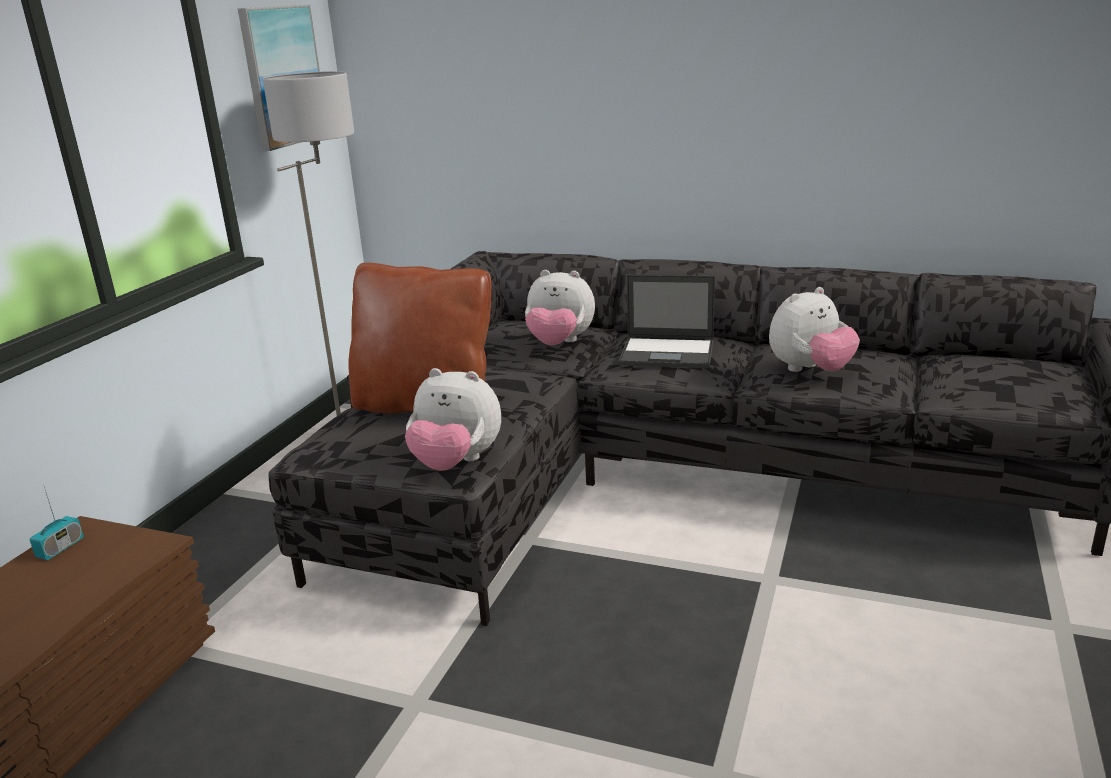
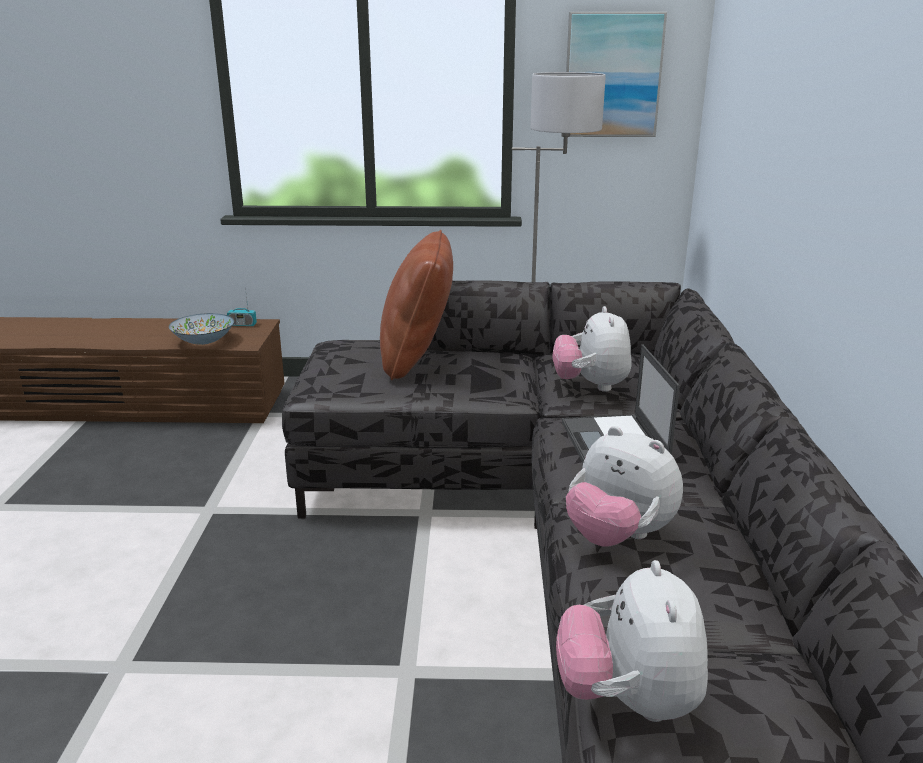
camera: 70 degrees right, 0 degrees up
(90, 585) = (204, 341): none -> bowl
(456, 463) = (323, 388): plush toy -> plush toy (628, 700)

